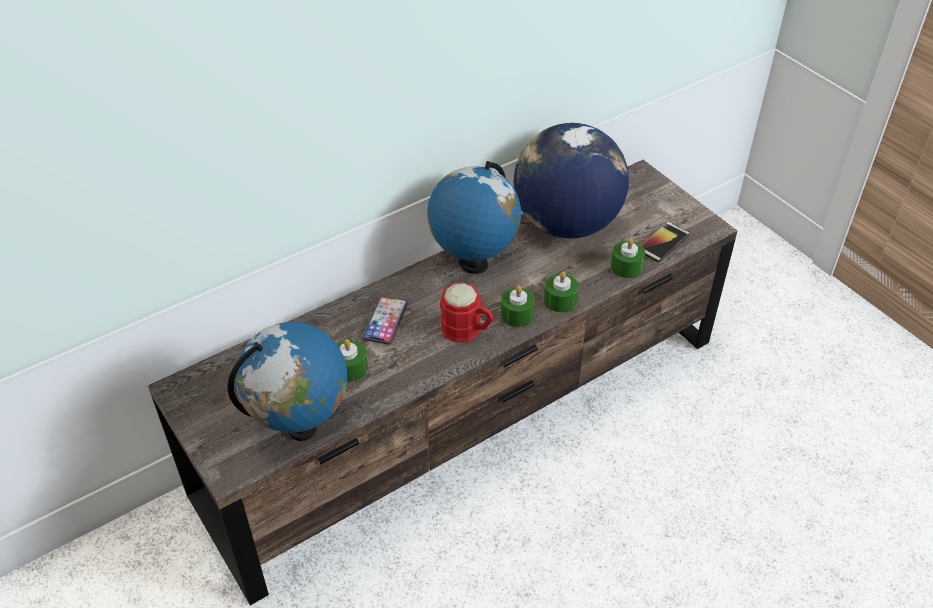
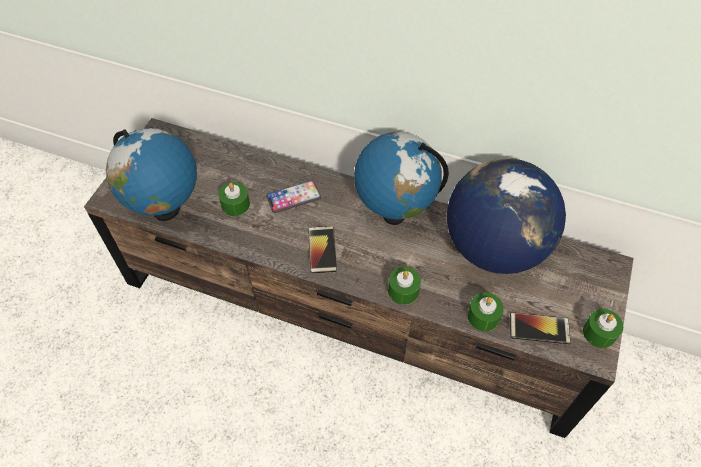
camera: 55 degrees right, 10 degrees up
(467, 331) = (322, 249): red mug -> phone
(517, 314) = (364, 271): green candle -> green candle (599, 333)

